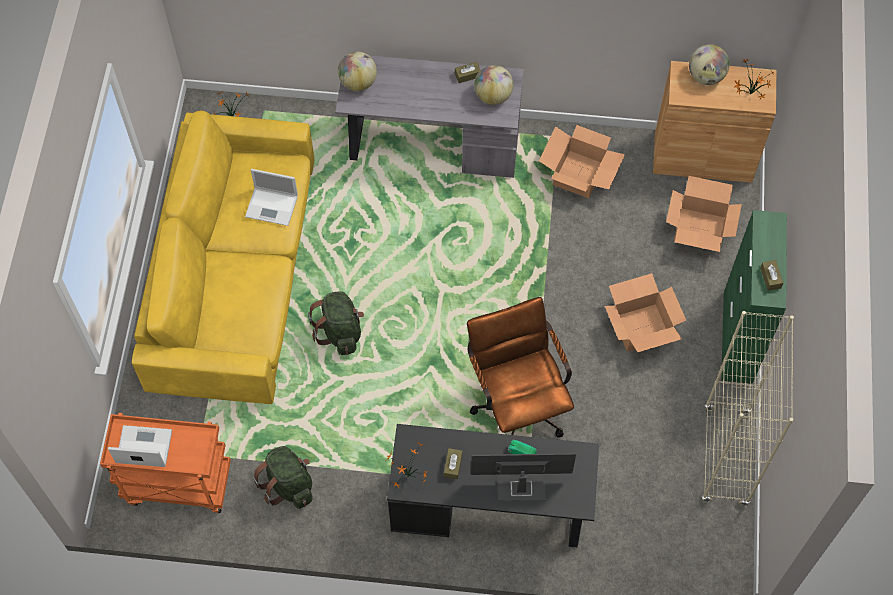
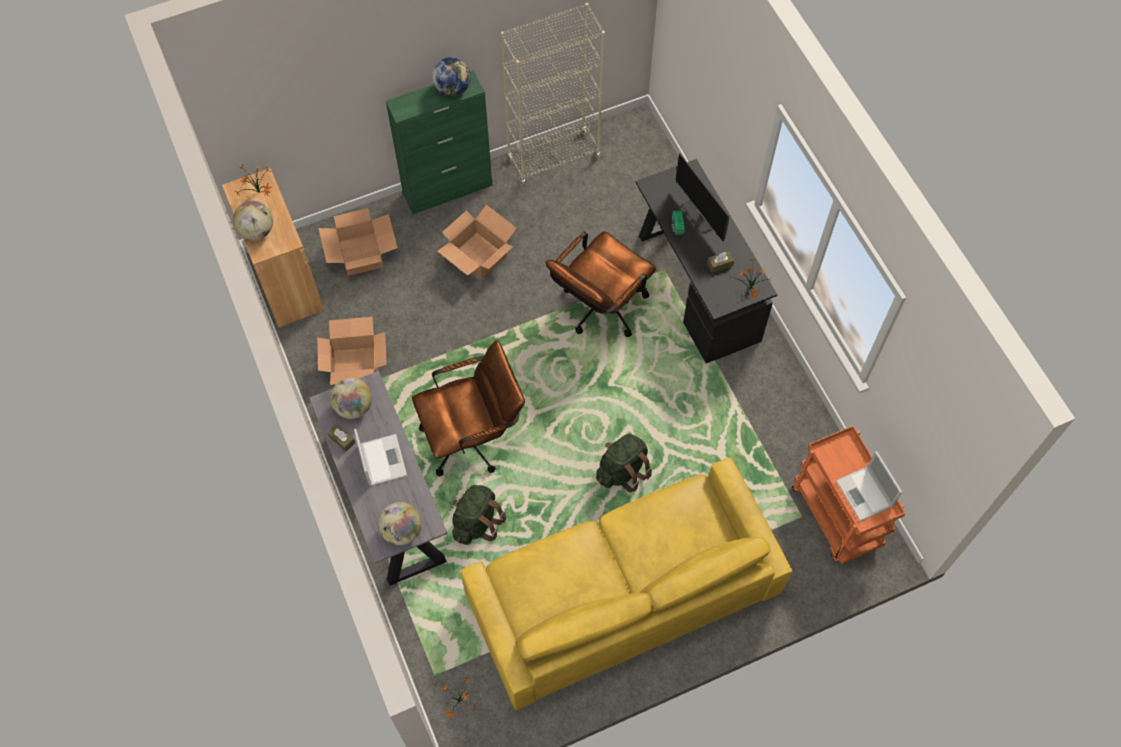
camera: 120 degrees left, 0 degrees up
(272, 206) = (561, 559): laptop -> laptop (382, 459)
(288, 484) = (777, 433): green backpack -> green backpack (476, 522)
(450, 231) = (473, 437): none -> brown office chair
(770, 278) = (453, 89): brown tissue box -> globe

